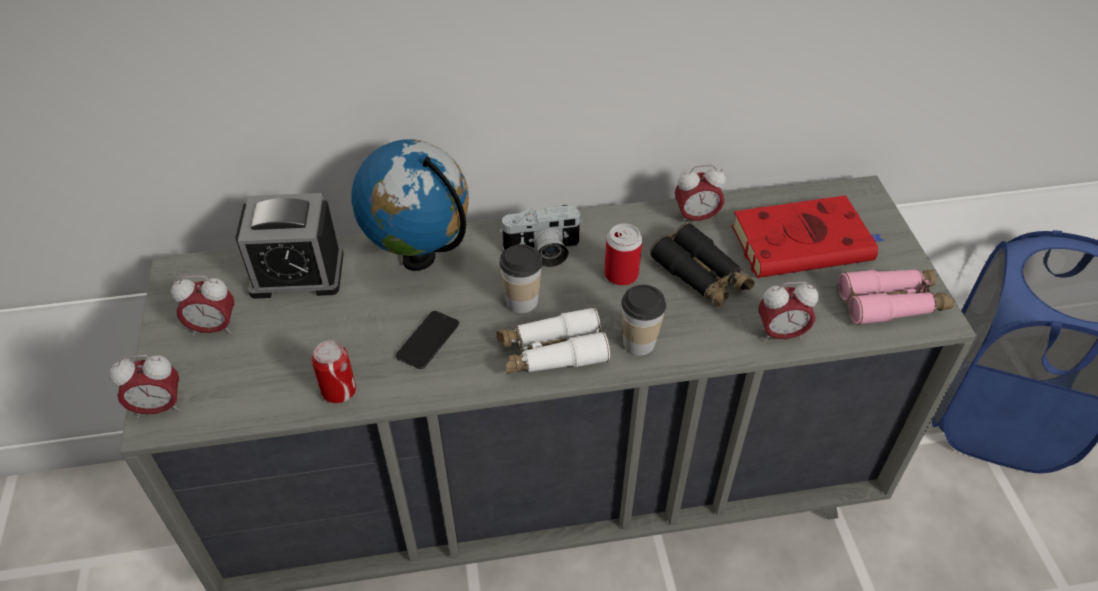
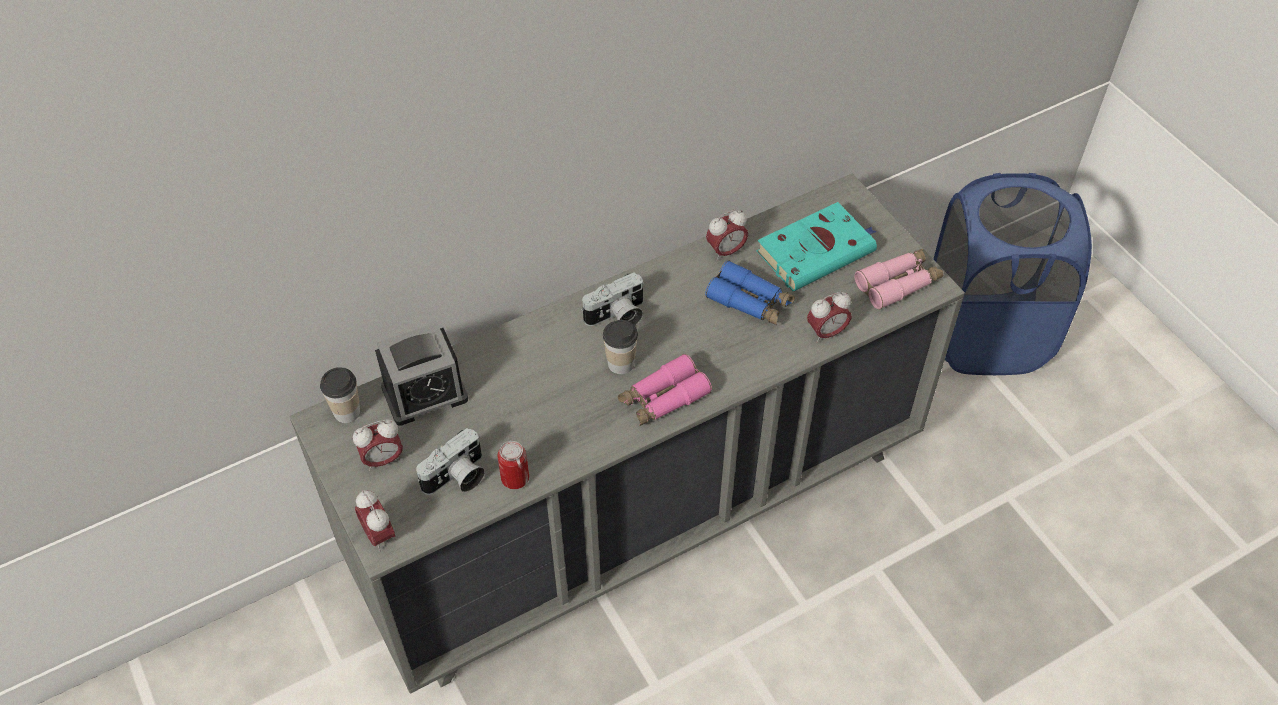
camera: 20 degrees left, 5 degrees up
(159, 407) = (379, 535): alarm clock -> alarm clock turned 90 degrees clockwise
(278, 371) = (457, 478): none -> camera
(419, 258) = (519, 350): globe -> none
(428, 340) = (563, 417): phone -> none
(551, 352) = (663, 398): white binoculars -> pink binoculars
(621, 274) = (688, 318): can -> none
(639, 343) = (725, 371): cup -> cup (347, 412)
(701, 276) = (750, 302): black binoculars -> blue binoculars
(804, 243) = (818, 250): red book -> turquoise book

